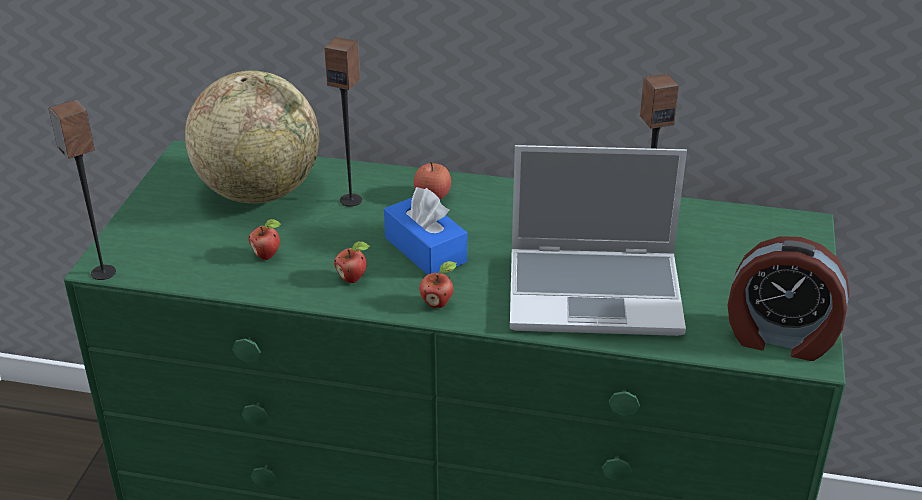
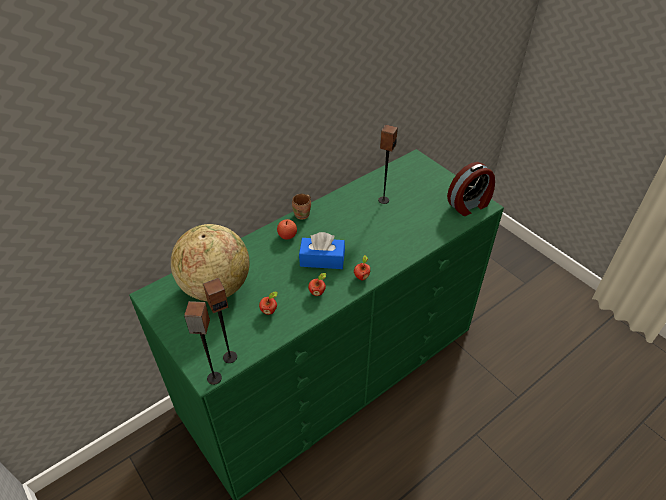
camera: 50 degrees left, 10 degrees up
(351, 200) = (260, 261): speaker -> speaker (230, 357)
(496, 187) = (303, 214): none -> brown mug
(596, 293) = (400, 231): laptop -> none

